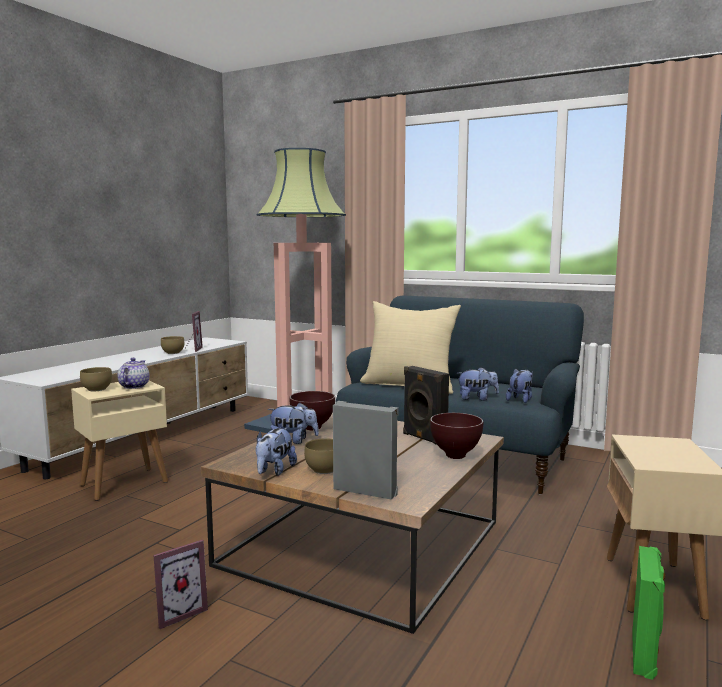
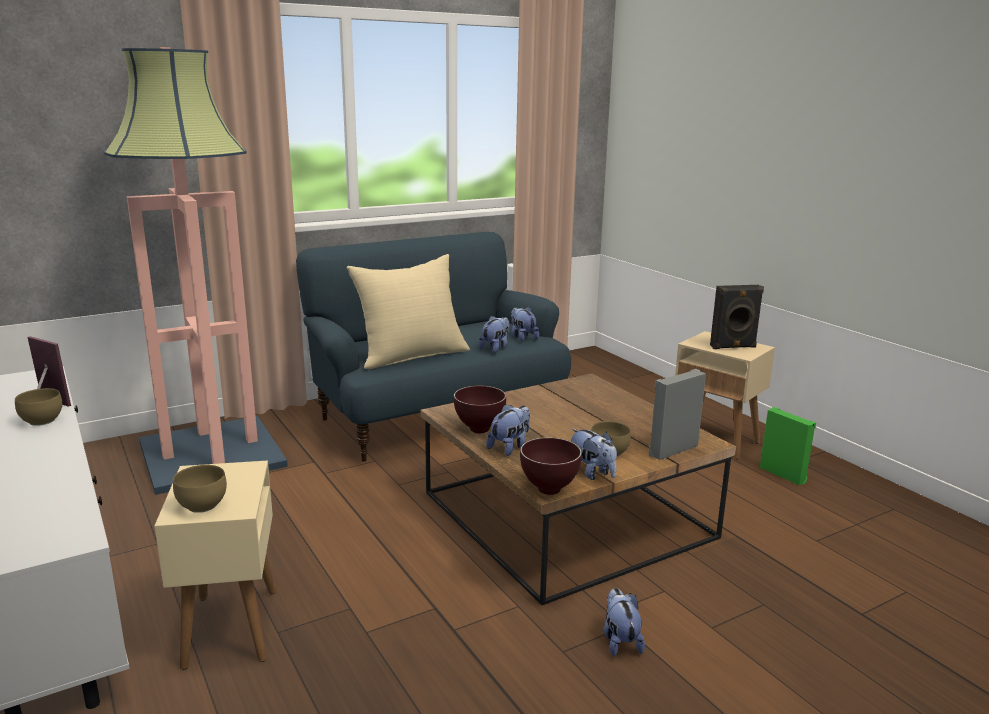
camera: 60 degrees left, 10 degrees up
(133, 386) = (229, 478): teapot -> none
(178, 612) = (620, 641): picture frame -> plush toy
(423, 438) = (565, 398): black speaker -> black speaker (733, 347)
(456, 456) = (623, 400): brown bowl -> brown bowl (550, 490)

